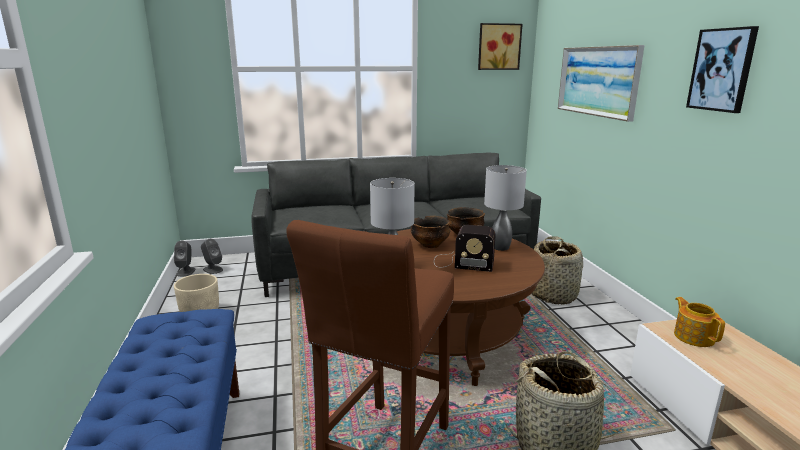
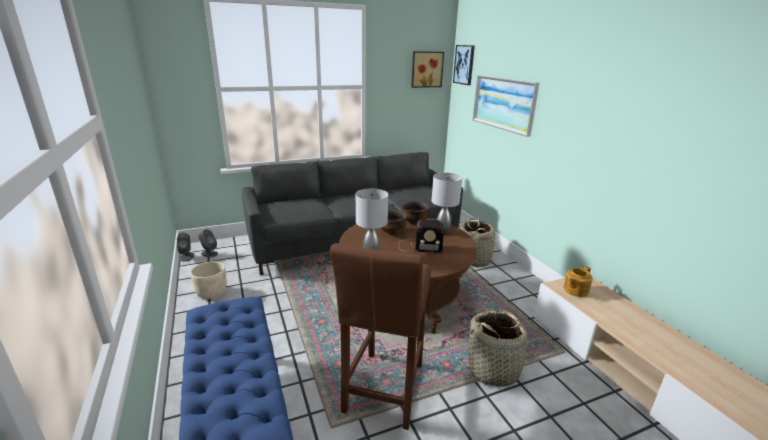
camera: 10 degrees left, 5 degrees up
(693, 336) = (575, 290): teapot -> teapot turned 105 degrees counterclockwise
(722, 70) = (594, 109): picture -> picture (464, 64)

